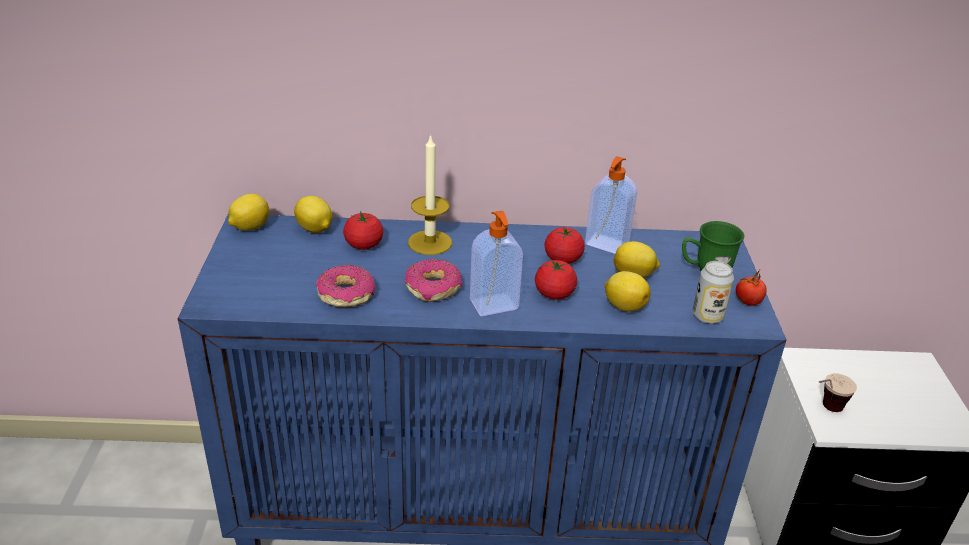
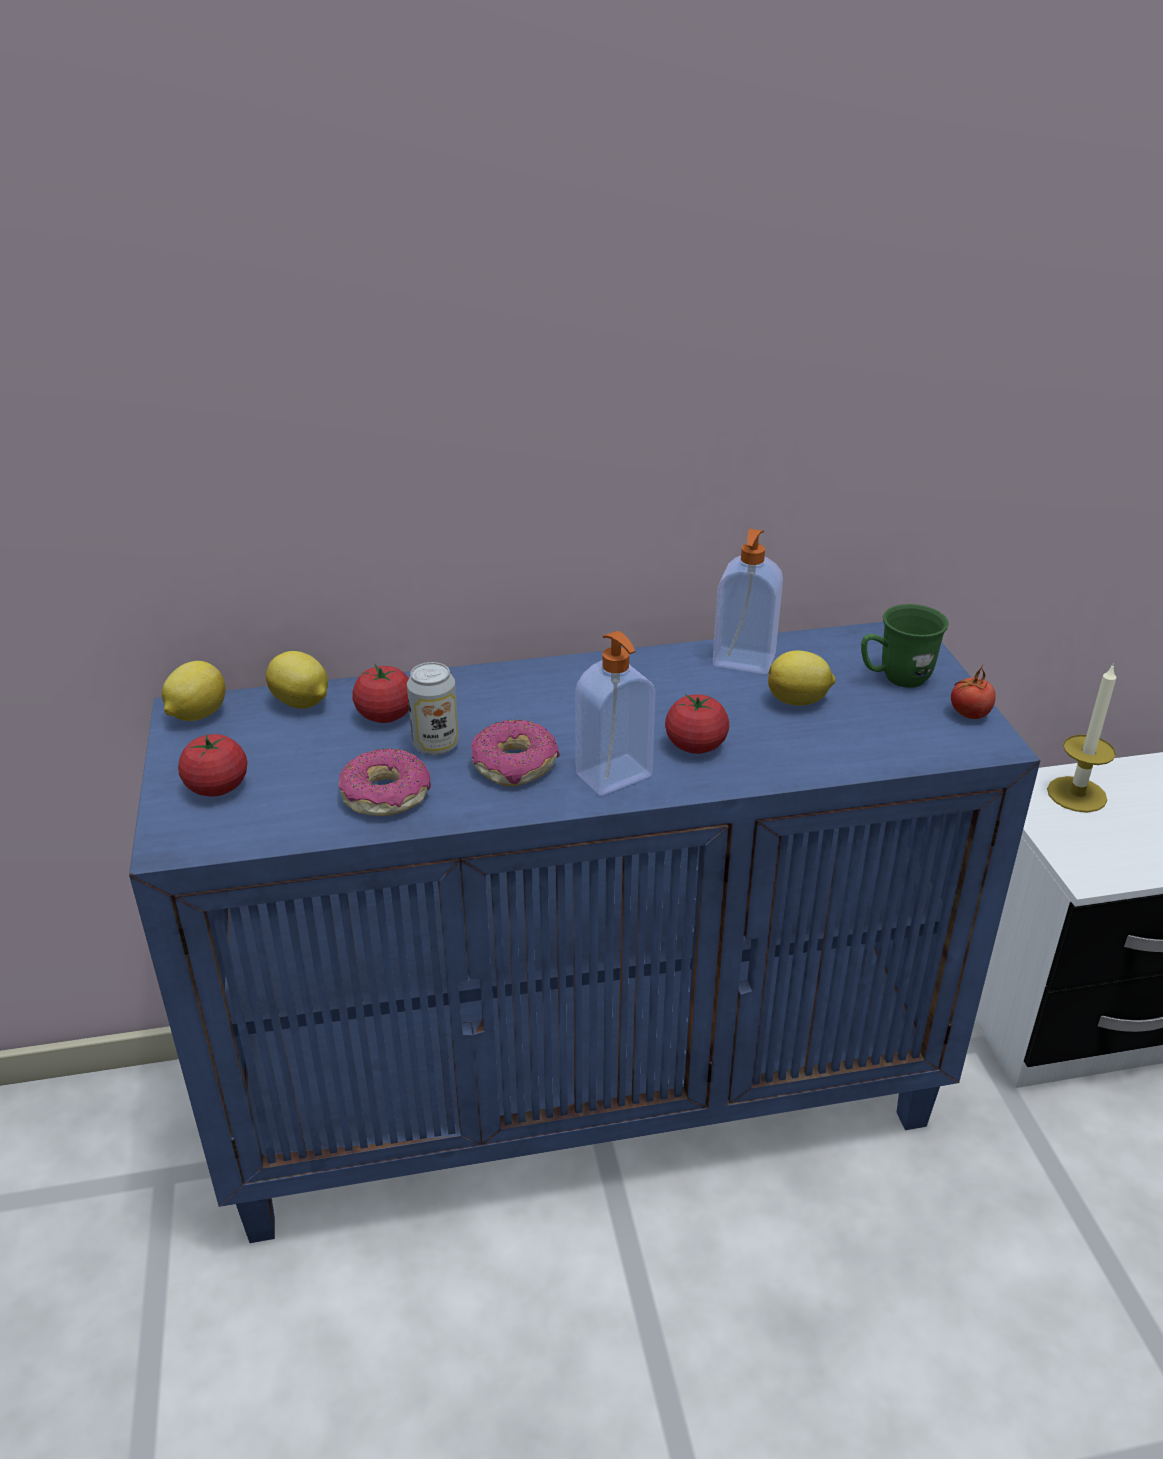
camera: 10 degrees left, 0 degrees up
(430, 242) = (485, 697): candle -> candle (1076, 794)
(563, 259) = (689, 692): tomato -> tomato (217, 787)
(624, 306) = (801, 747): lemon -> none
(707, 316) = (922, 744): can -> can (436, 745)
(824, 410) = (1073, 853): cup -> none

